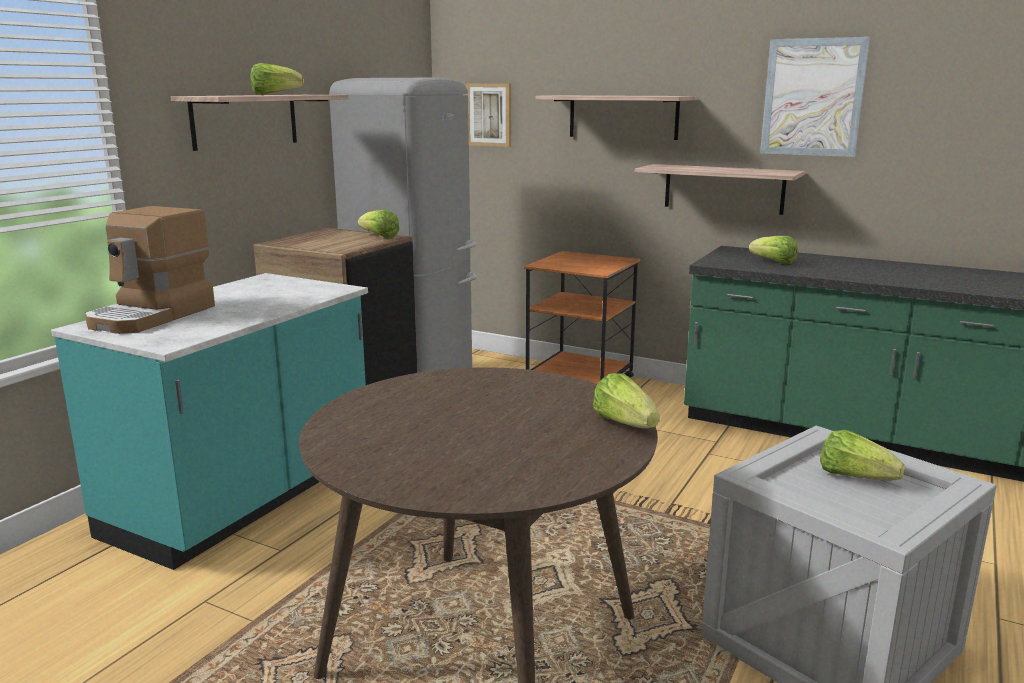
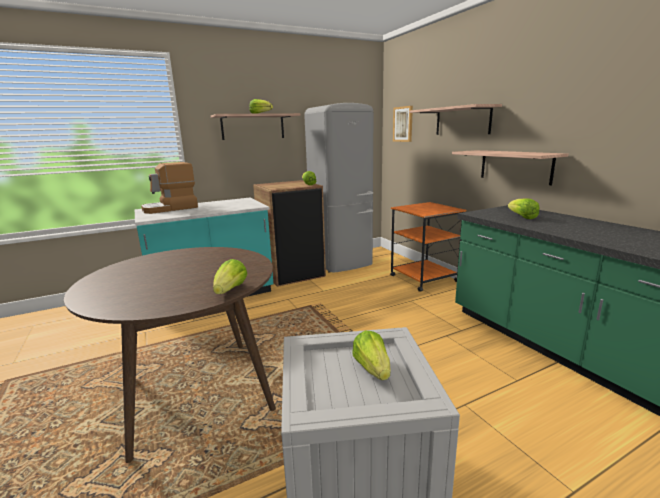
camera: 35 degrees right, 0 degrees up
(813, 97) = (577, 98): picture -> none

